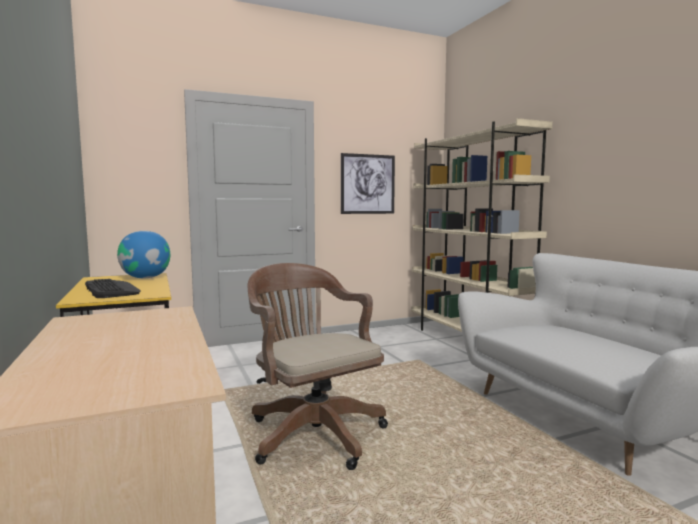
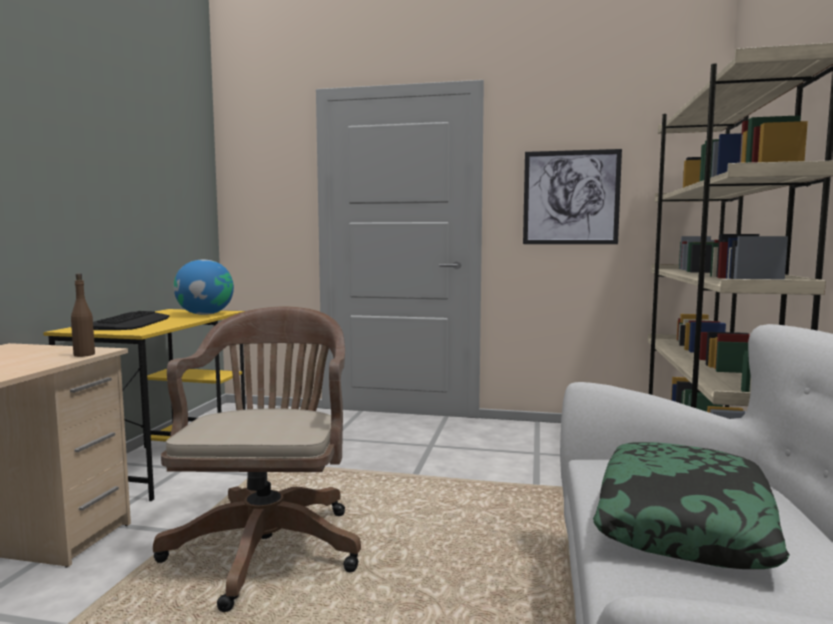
camera: 35 degrees right, 0 degrees up
(180, 314) = (84, 355): none -> brown bottle
(569, 344) = (684, 521): none -> pillow

